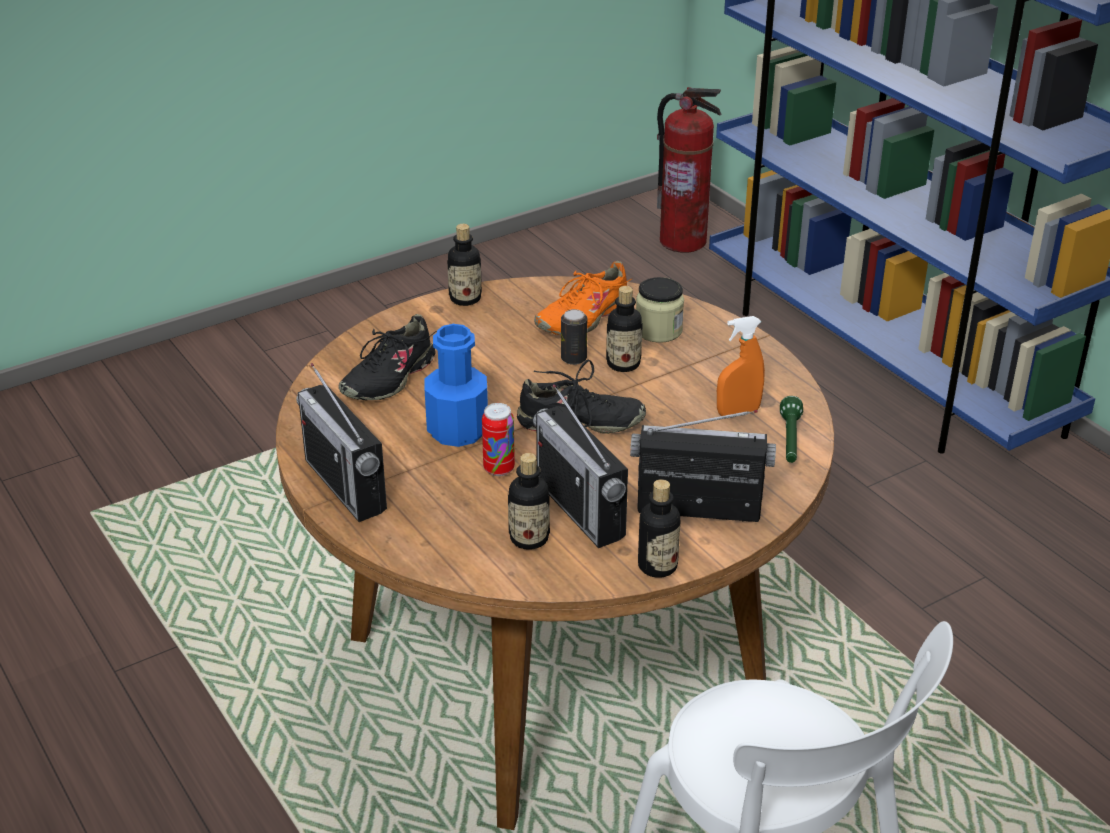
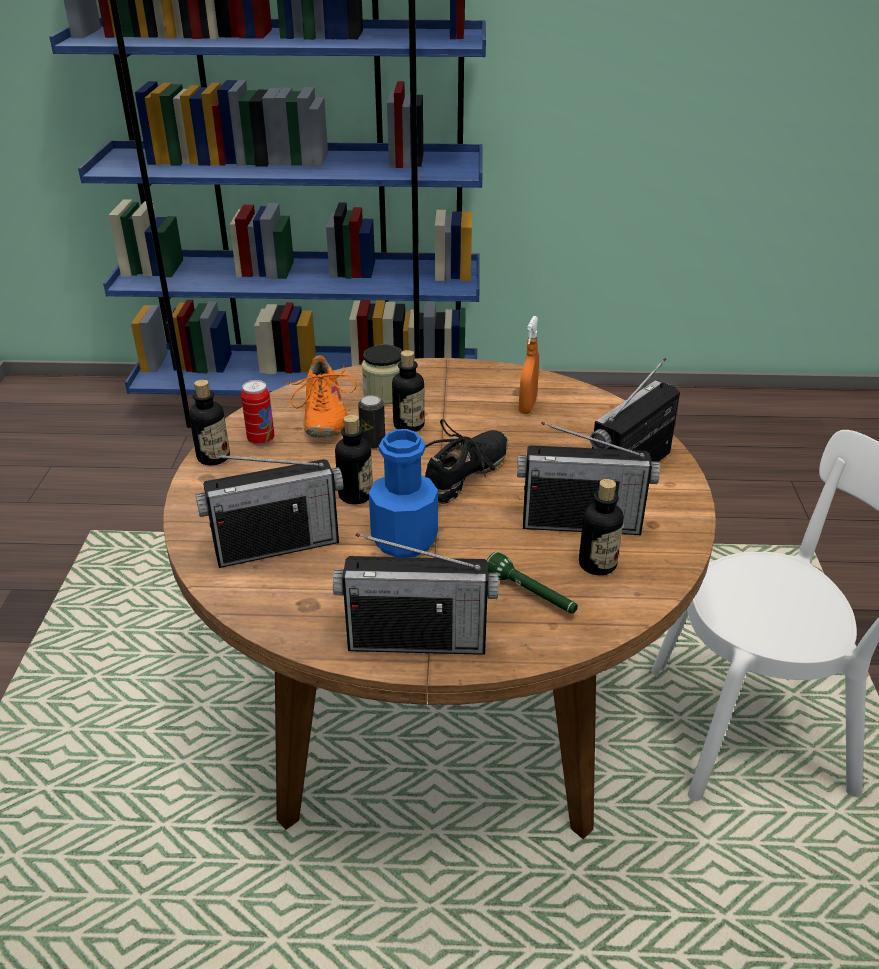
camera: 55 degrees left, 0 degrees up
(388, 378) = (277, 546): black shoe -> radio
(499, 469) = (484, 540): can -> can (261, 440)
(657, 566) = (685, 517): bottle -> bottle (355, 495)
(682, 241) = (73, 408): fire extinguisher -> none
(790, 441) = (583, 402): green flashlight -> green flashlight (531, 595)

